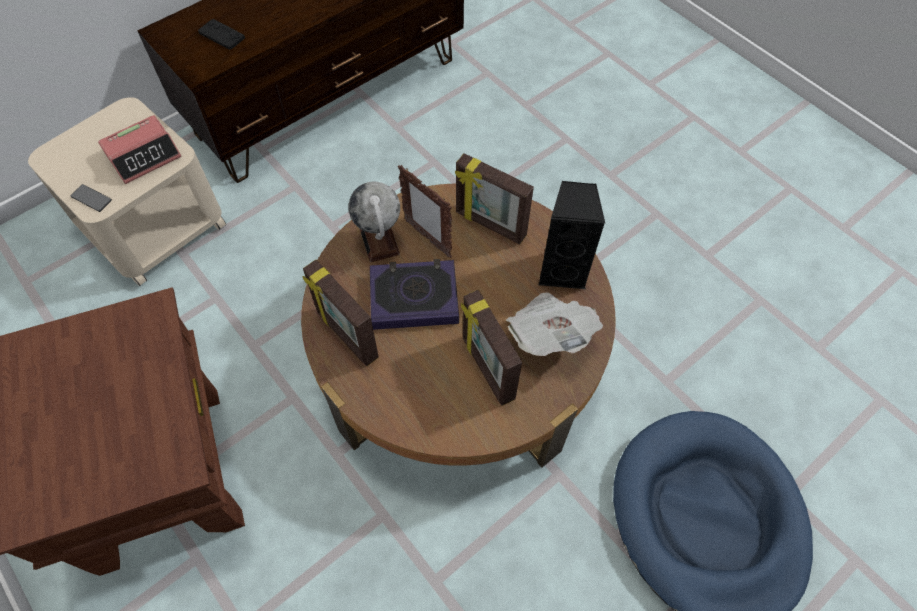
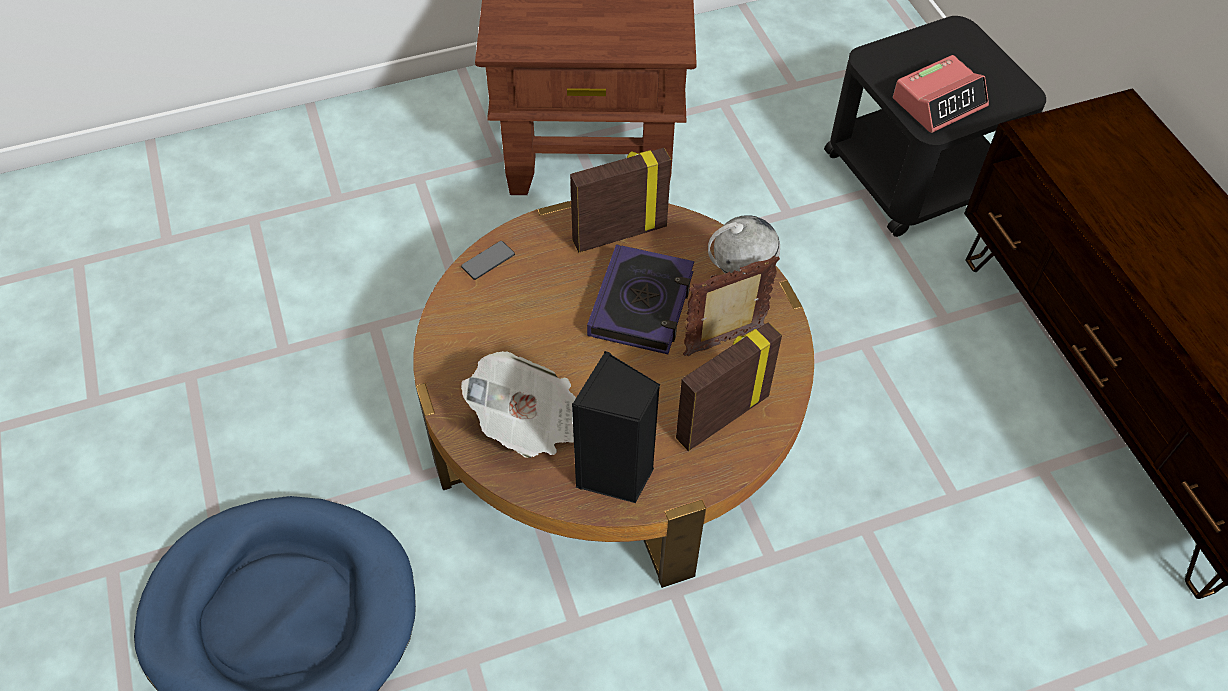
camera: 110 degrees right, 5 degrees down
(91, 198) = (884, 56): phone -> phone (488, 261)
(144, 155) = (939, 102): alarm clock -> alarm clock turned 105 degrees counterclockwise
(152, 224) = (916, 173): beige side table -> black side table
(221, 35) = (1109, 164): black game controller -> none
(487, 369) = (517, 345): picture frame -> none

